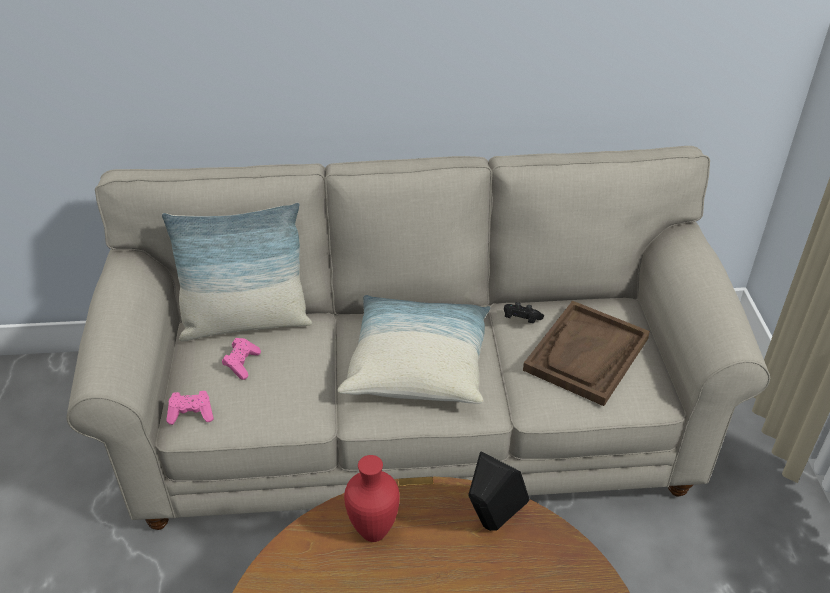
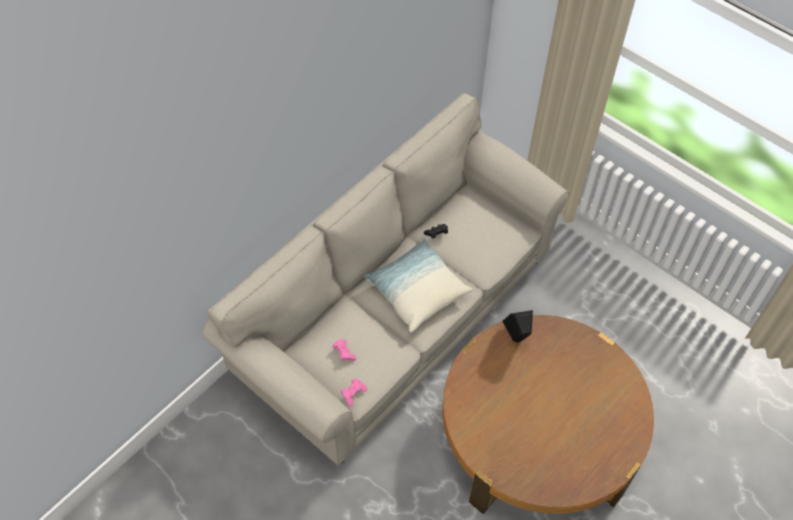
camera: 45 degrees left, 15 degrees up
(246, 322) = (317, 331): pillow -> none
(374, 533) = (479, 379): red vase -> none
(586, 354) = (481, 231): brown tray -> none

